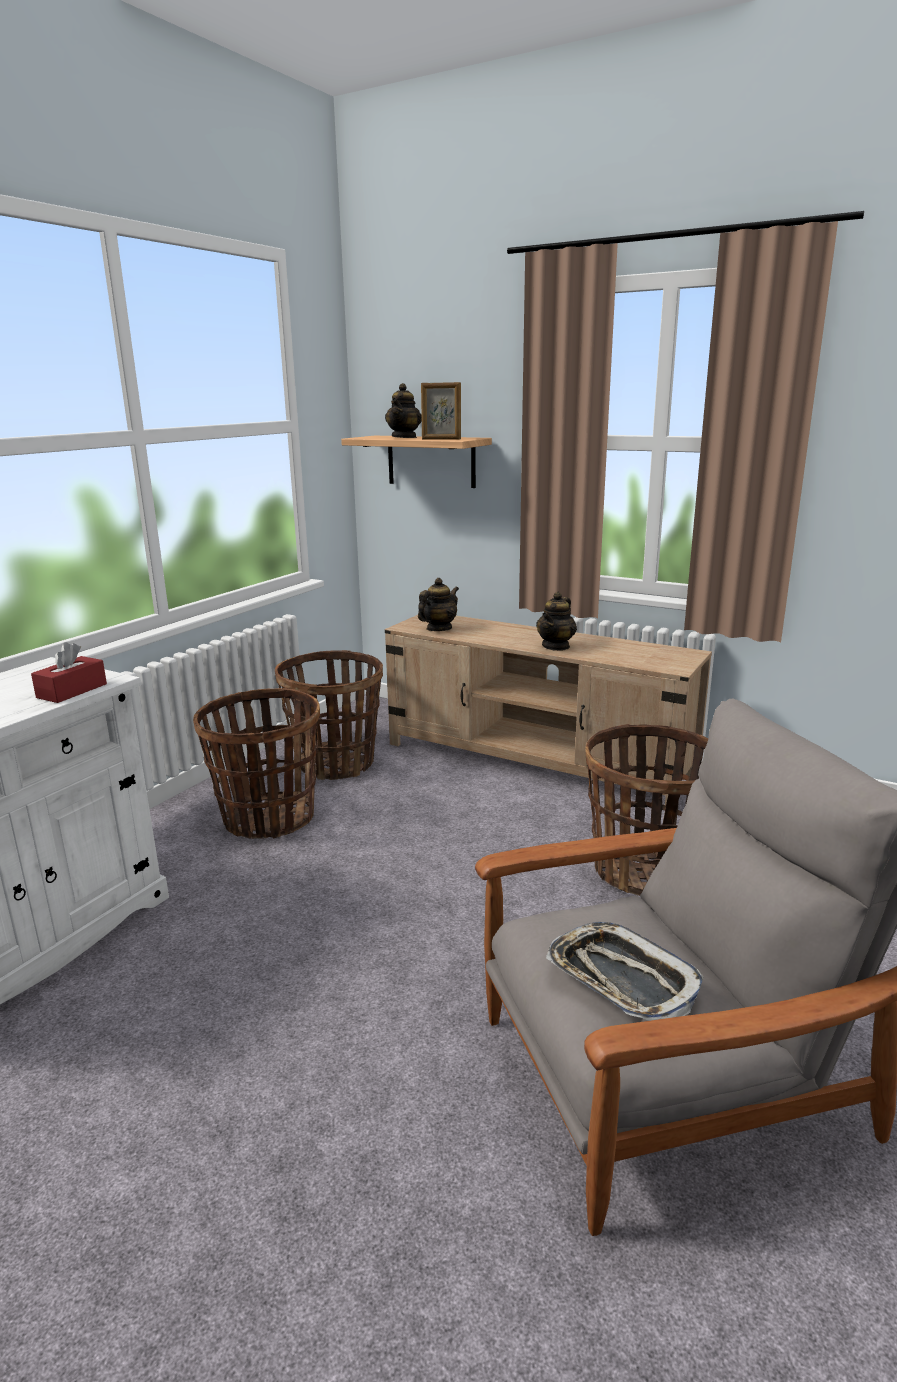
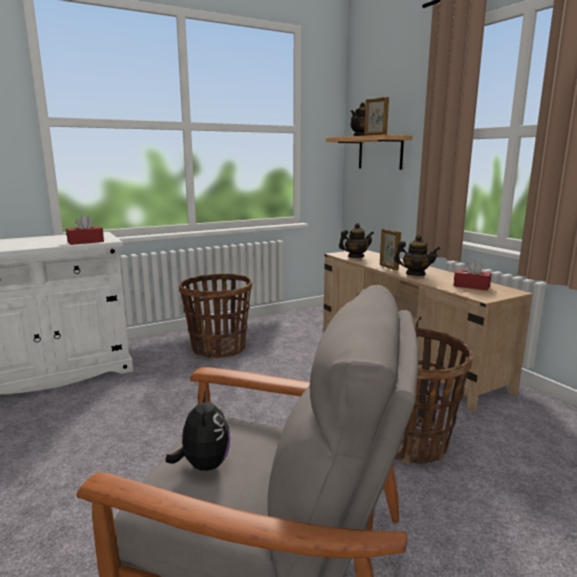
camera: 30 degrees right, 5 degrees down
(336, 763) = (282, 331): basket -> none
(508, 640) = (388, 267): none -> picture frame
(556, 646) = (415, 274): teapot -> teapot turned 135 degrees counterclockwise
(621, 979) = (203, 465): tray -> plush toy
(641, 653) = (471, 286): none -> red tissue box

